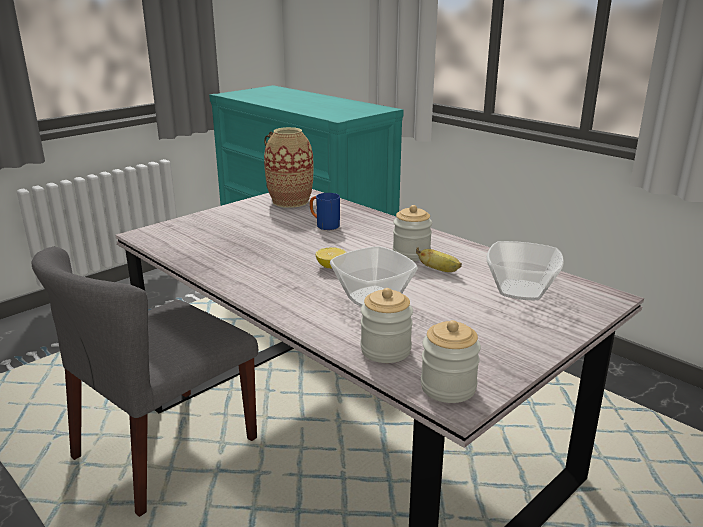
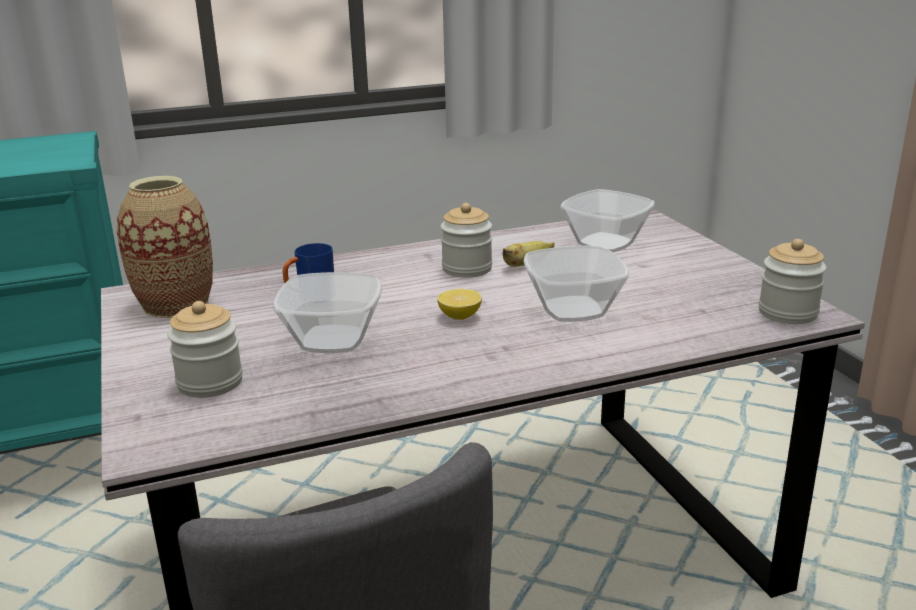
camera: 65 degrees left, 0 degrees up
(273, 242) = (331, 339): none -> bowl
(385, 350) = (703, 326): jar -> jar (210, 382)

